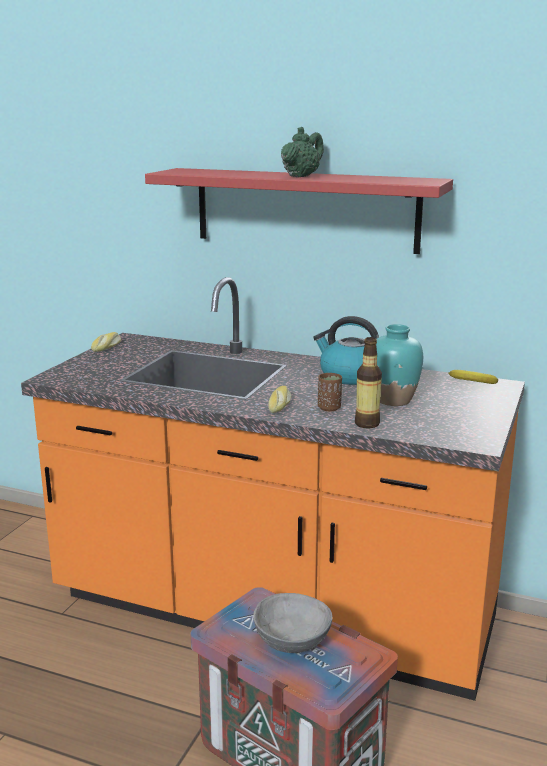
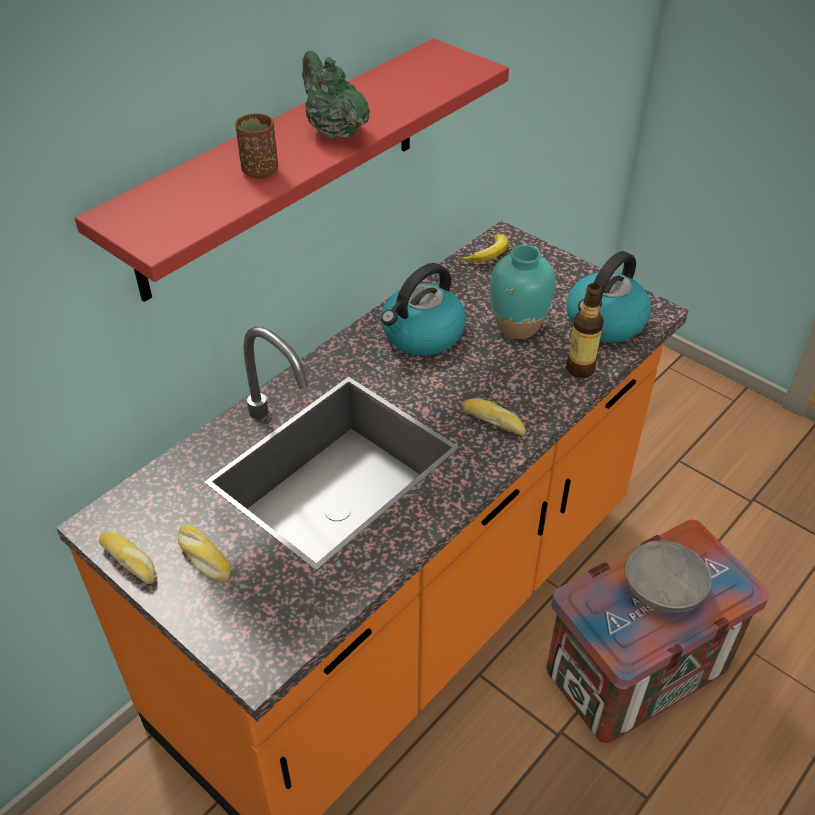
camera: 70 degrees left, 25 degrees up
(116, 358) = (202, 558): none -> bread
(329, 408) = (521, 383): brown cup -> brown cup (260, 171)
(436, 426) = (604, 323): none -> kettle

